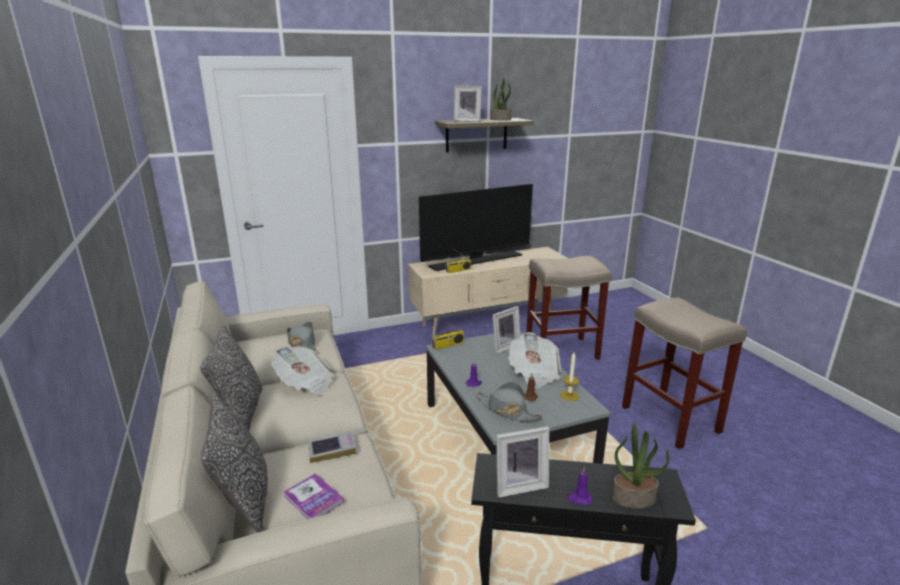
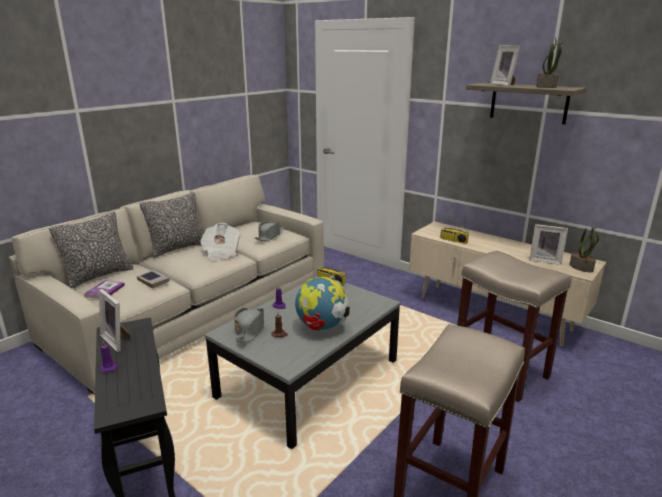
camera: 60 degrees right, 0 degrees up
(476, 260) = (491, 241): television -> none
(504, 346) = (356, 303): picture frame -> picture frame (545, 260)
(533, 373) = (322, 327): newspaper -> globe
(569, 395) = (298, 352): candle -> none
(633, 497) = (116, 392): potted plant -> potted plant (581, 267)

